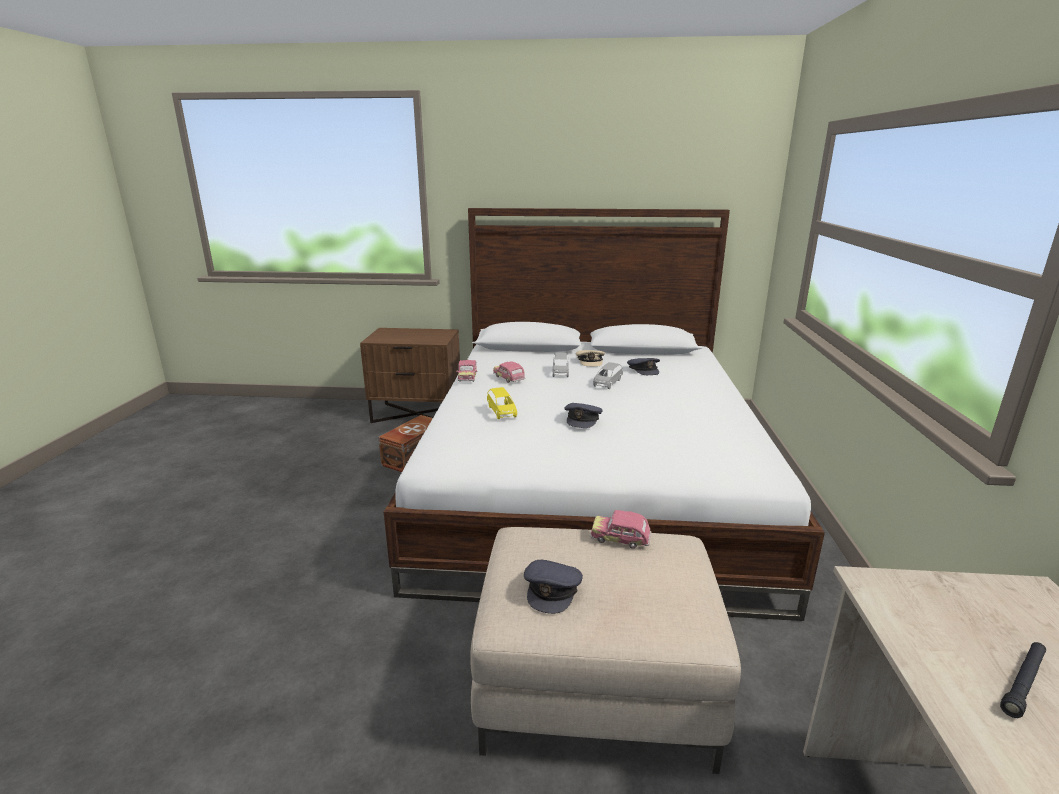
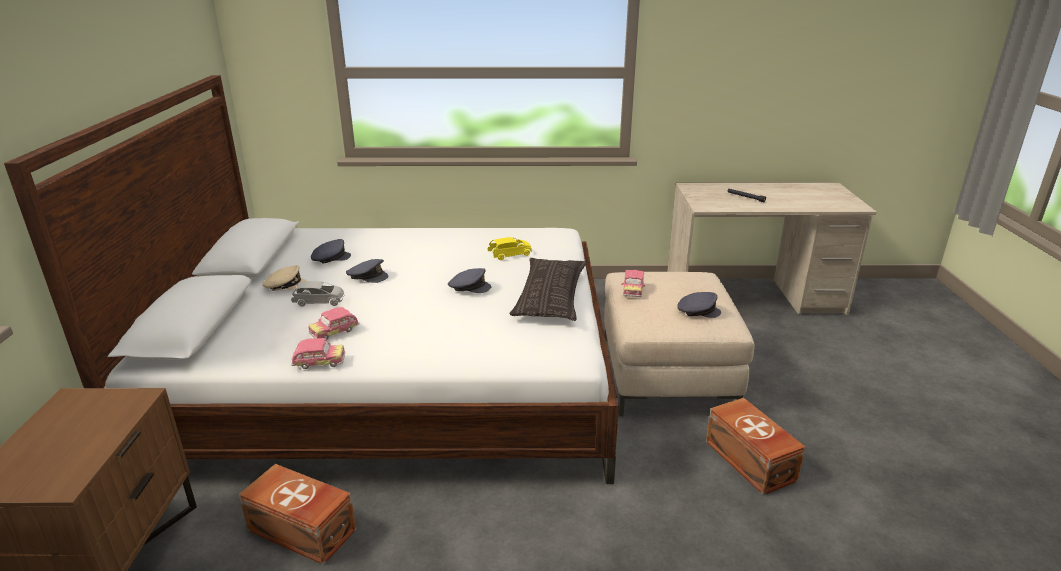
camera: 95 degrees left, 5 degrees up
(378, 733) = (749, 462): none -> brown storage box
(502, 411) = (452, 326): yellow toy car -> yellow toy car (510, 255)
(562, 459) = (550, 296): none -> pillow
(607, 383) = (368, 276): grey toy car -> grey cap

